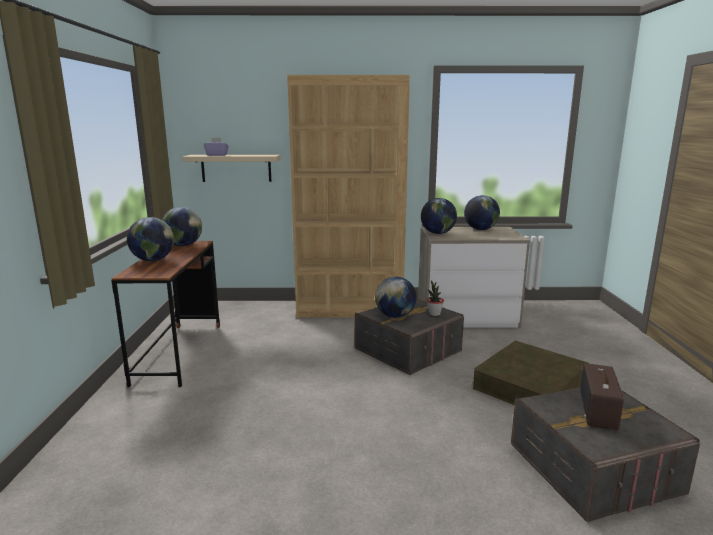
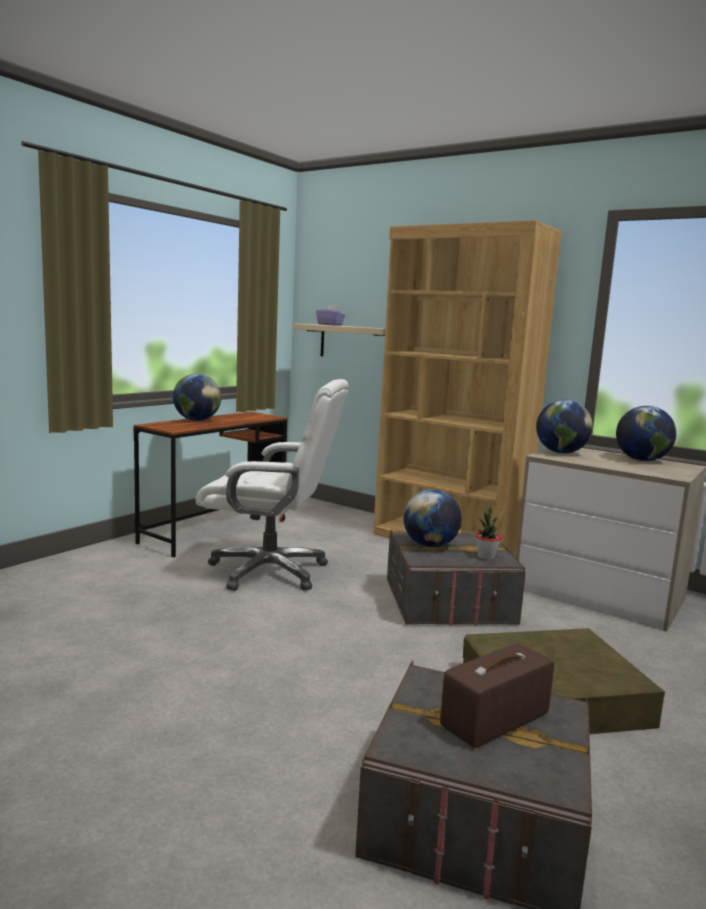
camera: 35 degrees right, 5 degrees down
(183, 245) = (251, 416): globe -> none
(273, 370) = (270, 571): none -> white office chair

